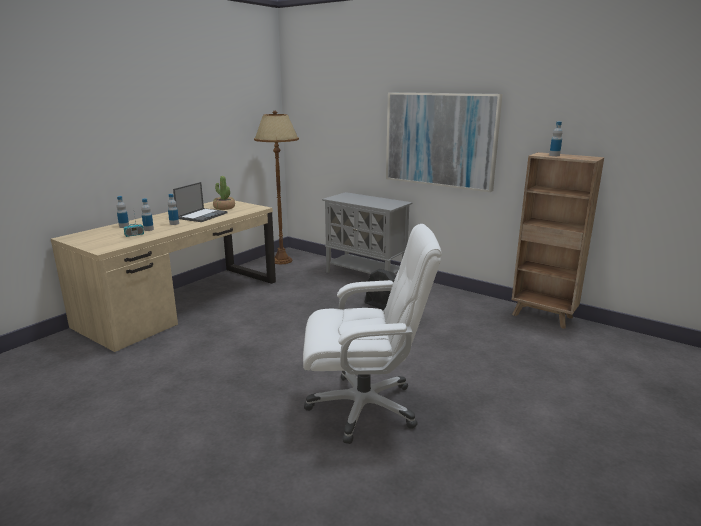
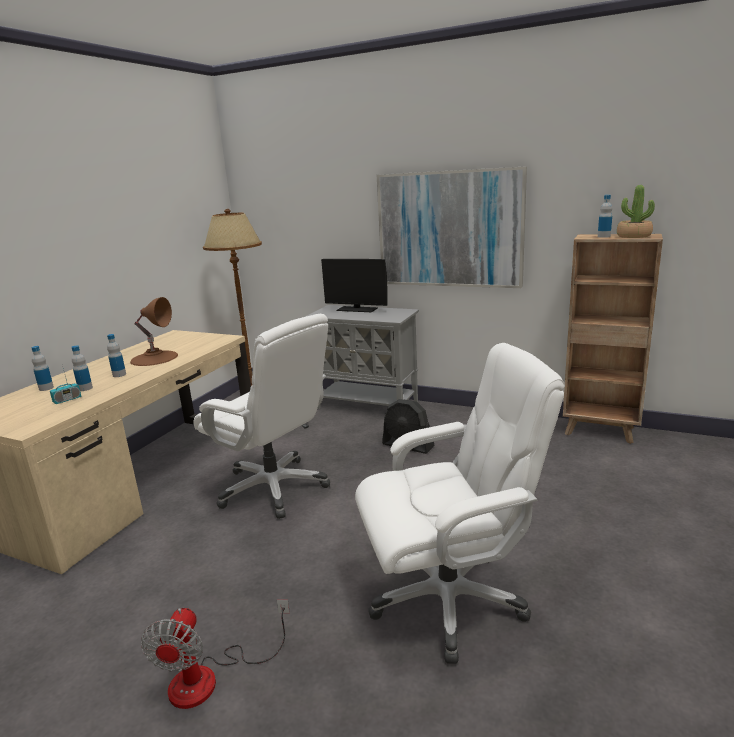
camera: 10 degrees left, 0 degrees up
(187, 424) = (210, 678): none -> fan
(202, 215) = (154, 358): laptop -> brown table lamp
(224, 208) = (179, 343): potted plant -> potted plant (633, 236)
(273, 321) = (274, 488): none -> white office chair
(365, 197) = (357, 309): none -> monitor

